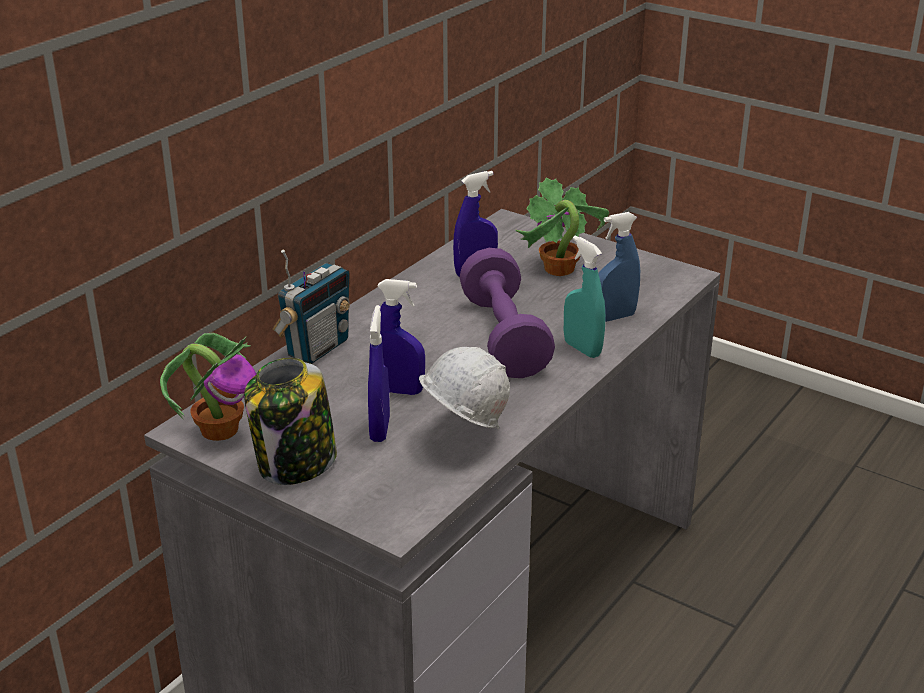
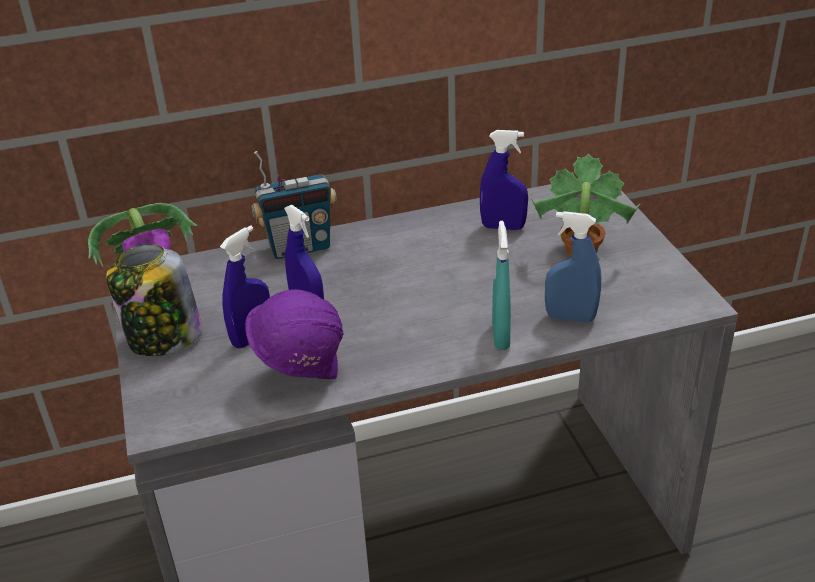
camera: 40 degrees right, 5 degrees up
(462, 436) = (301, 372): white hard hat -> purple hard hat
(504, 337) = (449, 297): purple dumbbell -> none

